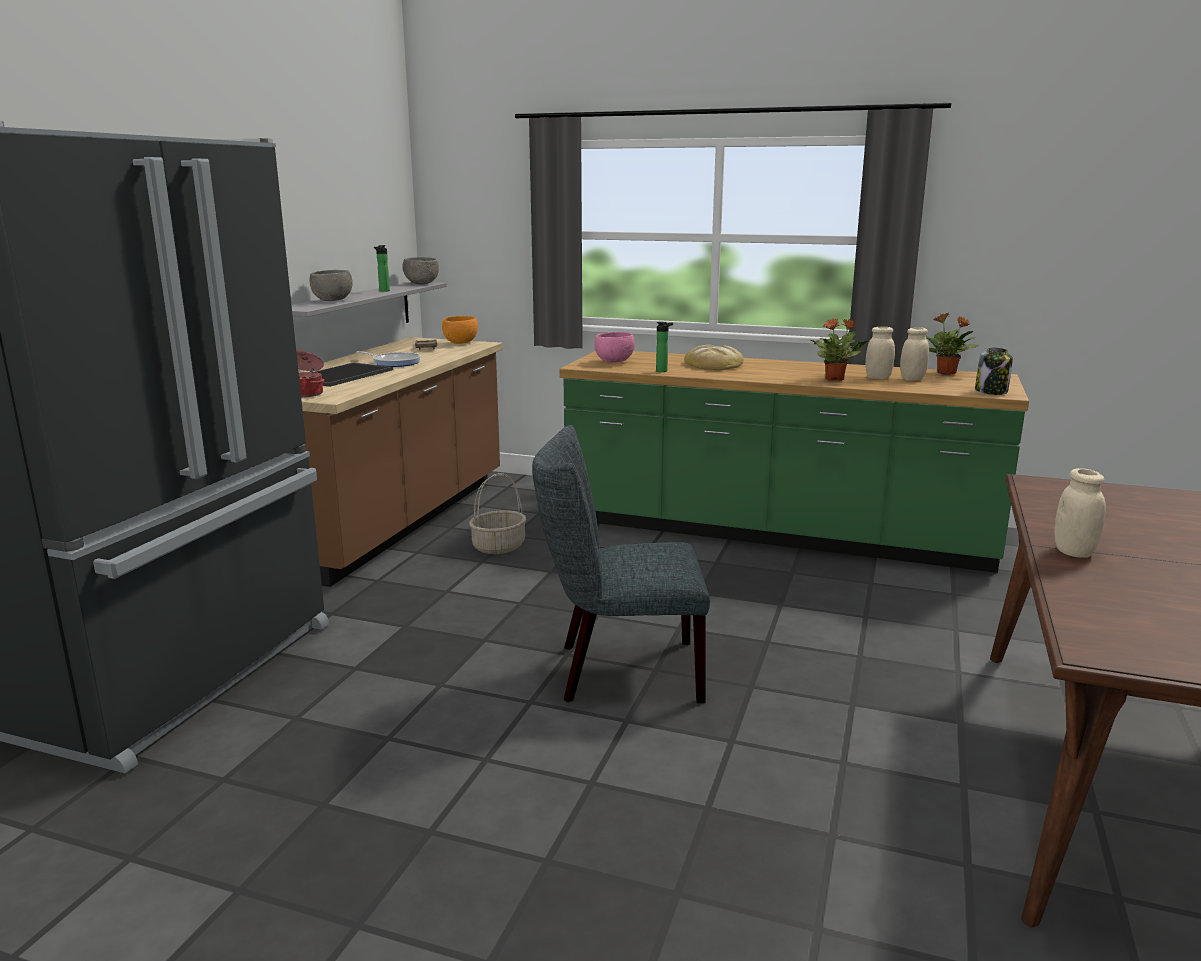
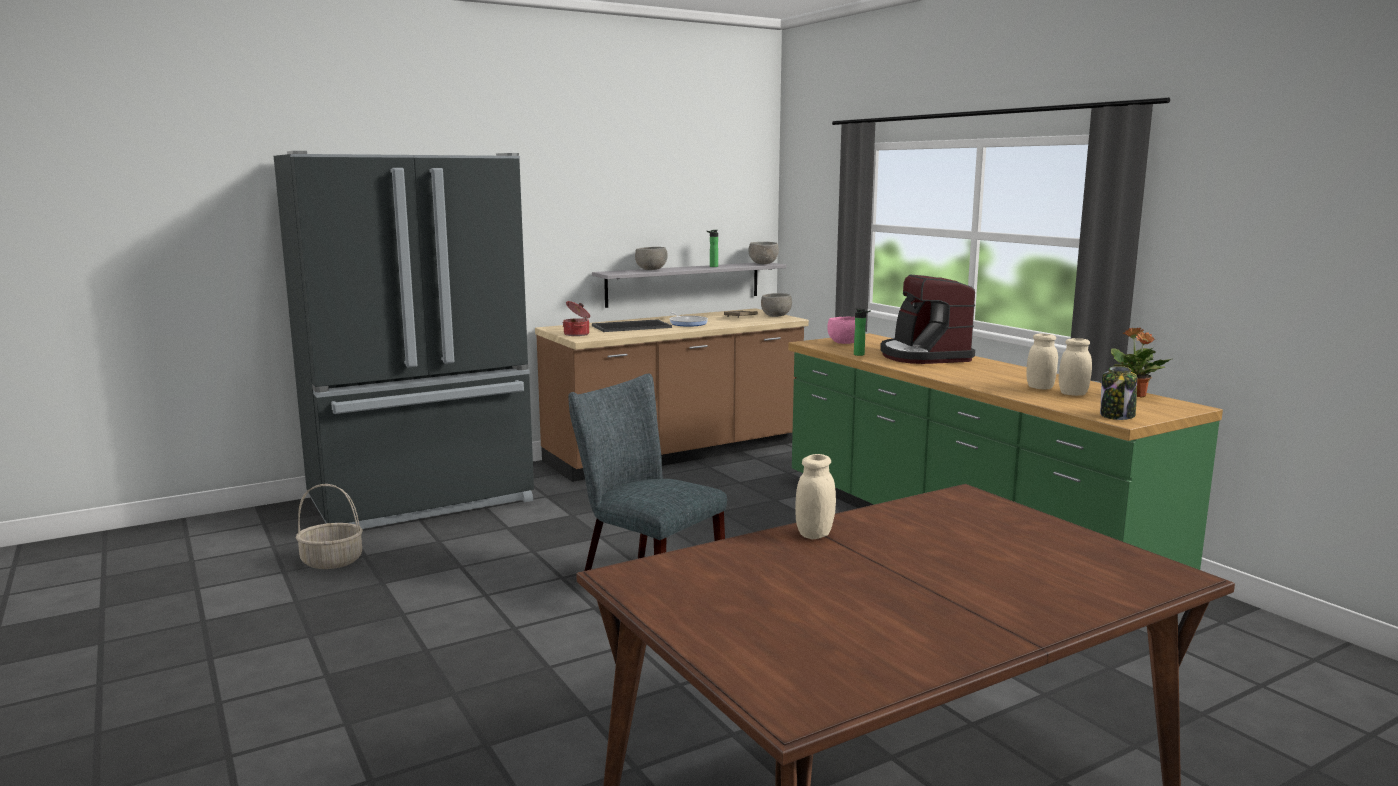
camera: 40 degrees right, 5 degrees down
(460, 343) = (775, 316): orange bowl -> grey bowl
(498, 547) = (715, 487): basket -> basket (331, 562)
(714, 364) = (923, 356): bread -> coffee machine
(835, 379) = (992, 382): potted plant -> none

